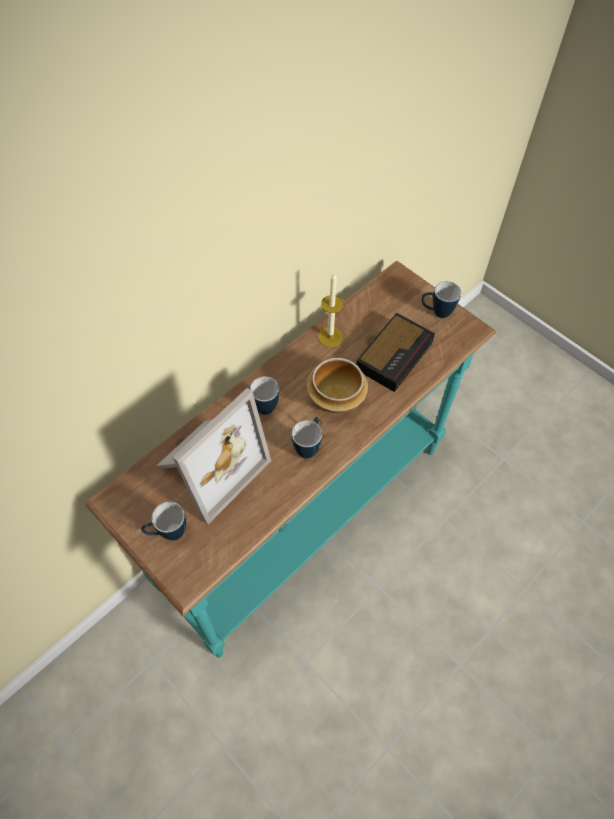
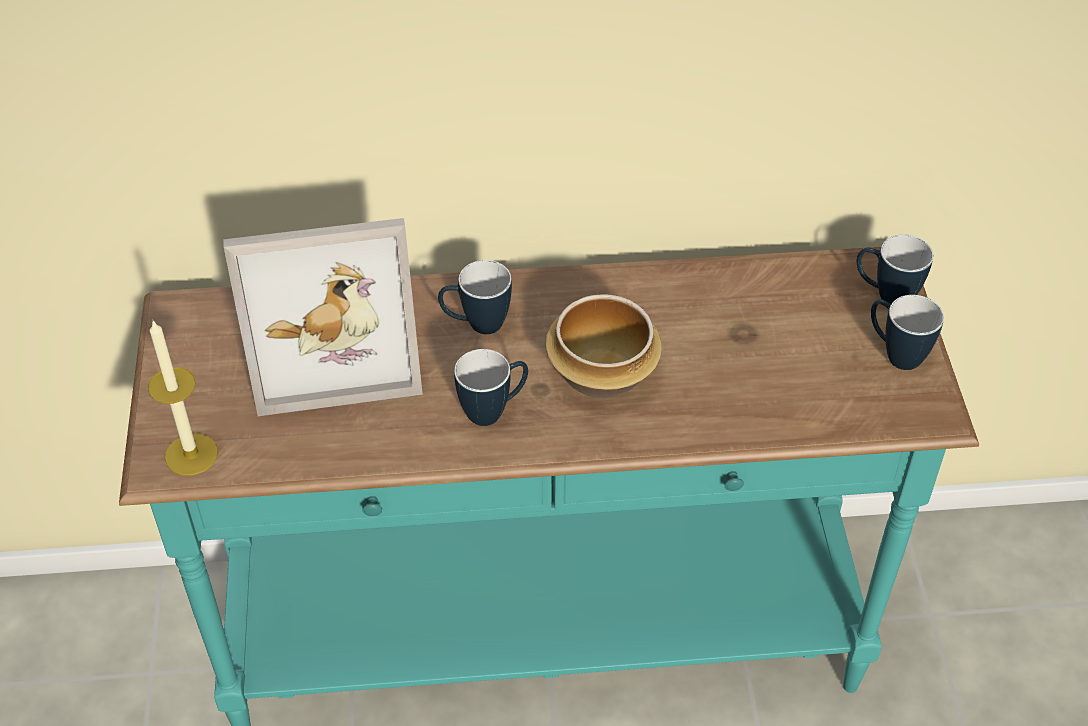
camera: 40 degrees right, 10 degrees down
(168, 533) = (200, 393): mug -> mug (885, 295)
(330, 336) = (681, 289): candle -> candle (191, 454)
(395, 354) = (759, 372): alarm clock -> none

